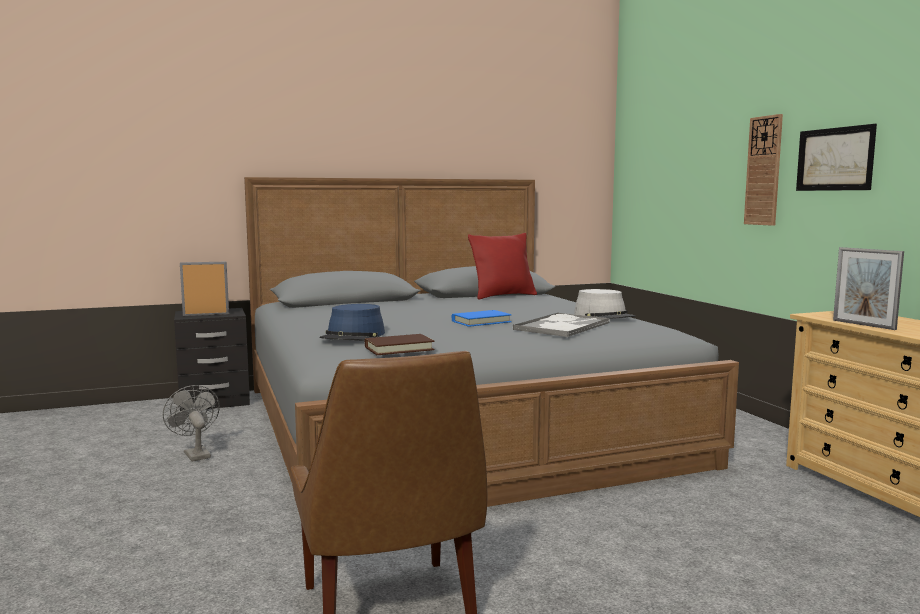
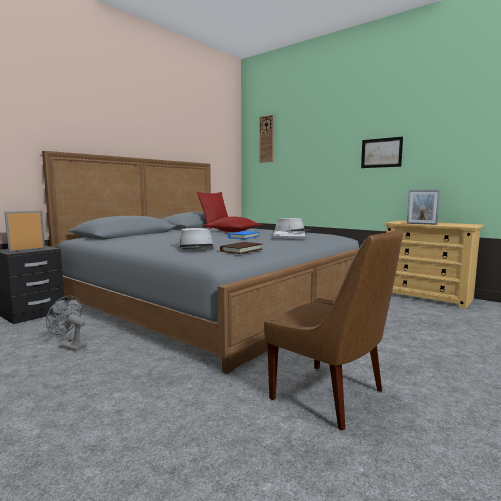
camera: 30 degrees left, 0 degrees up
(353, 336) = (196, 247): blue hat -> grey hat
(502, 308) = (233, 231): none -> red pillow
(763, 171) = (341, 159): wall clock -> wall clock (266, 139)

